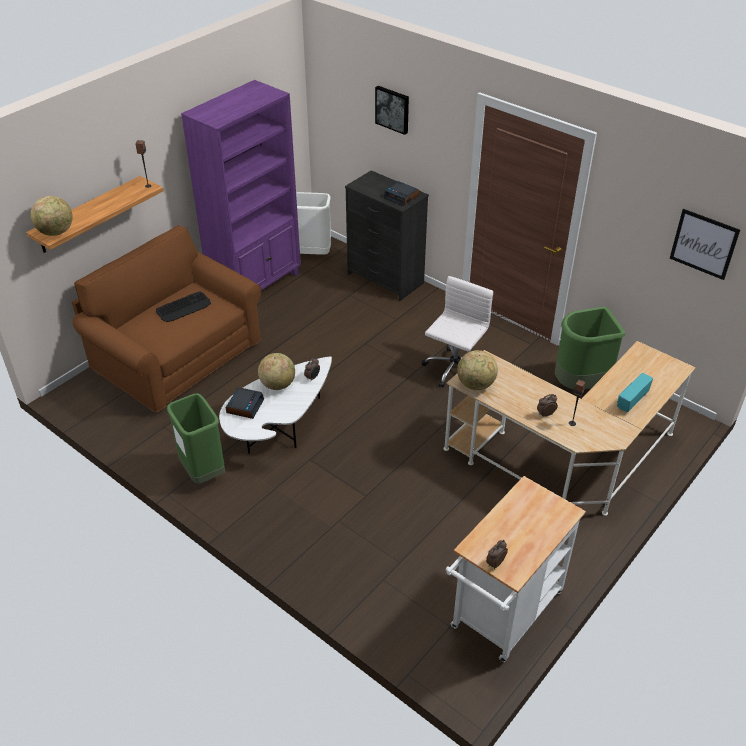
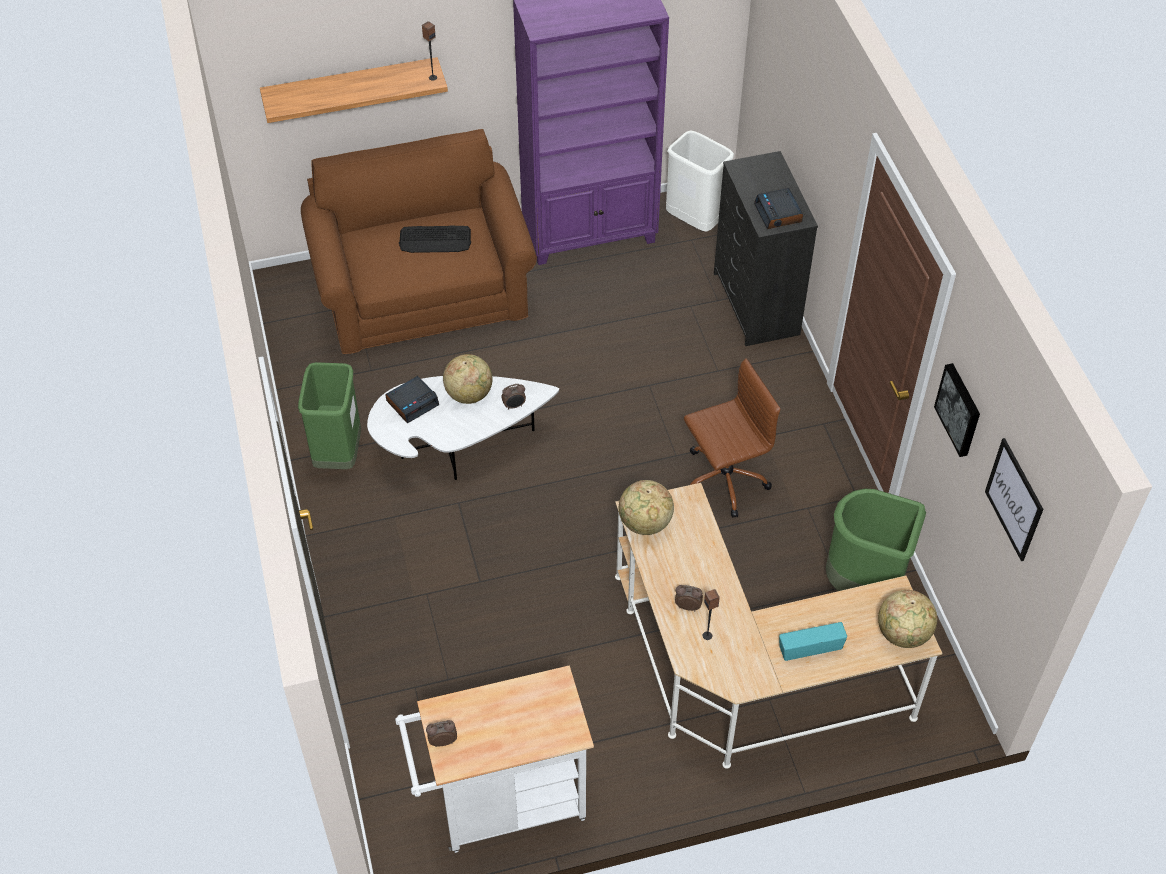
camera: 35 degrees right, 10 degrees up
(56, 232) = (287, 103): globe -> globe (903, 634)
(393, 109) = (809, 89): picture -> picture (960, 409)
(454, 370) = (723, 479): white office chair -> brown office chair

